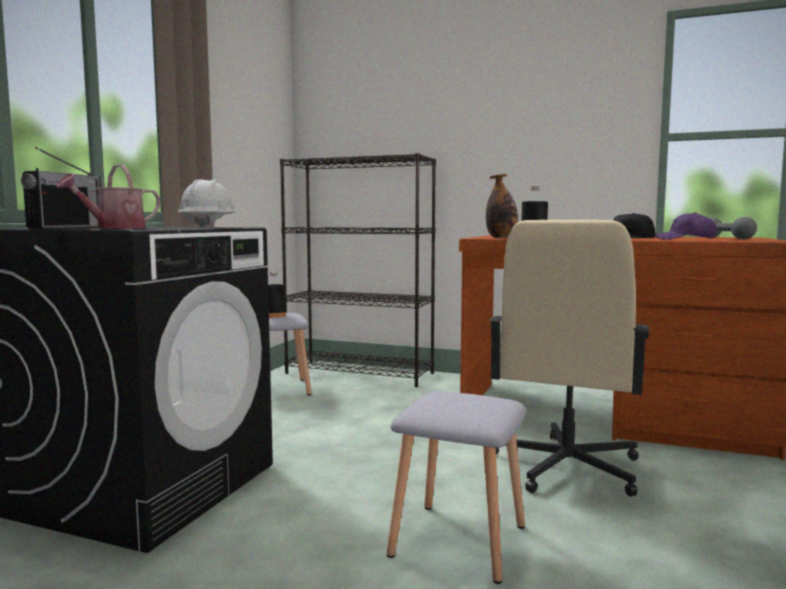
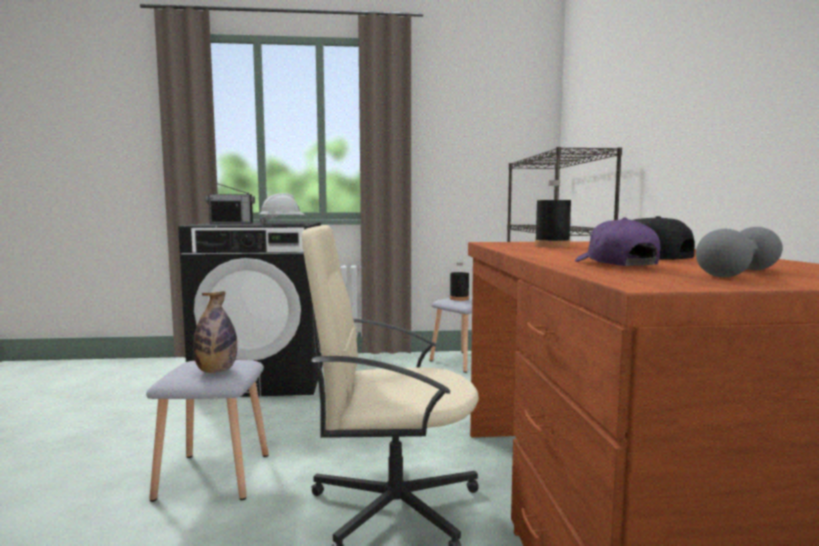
camera: 65 degrees right, 0 degrees up
(114, 228) = (221, 224): watering can -> none
(501, 238) = (498, 244): bottle -> bottle (216, 371)

